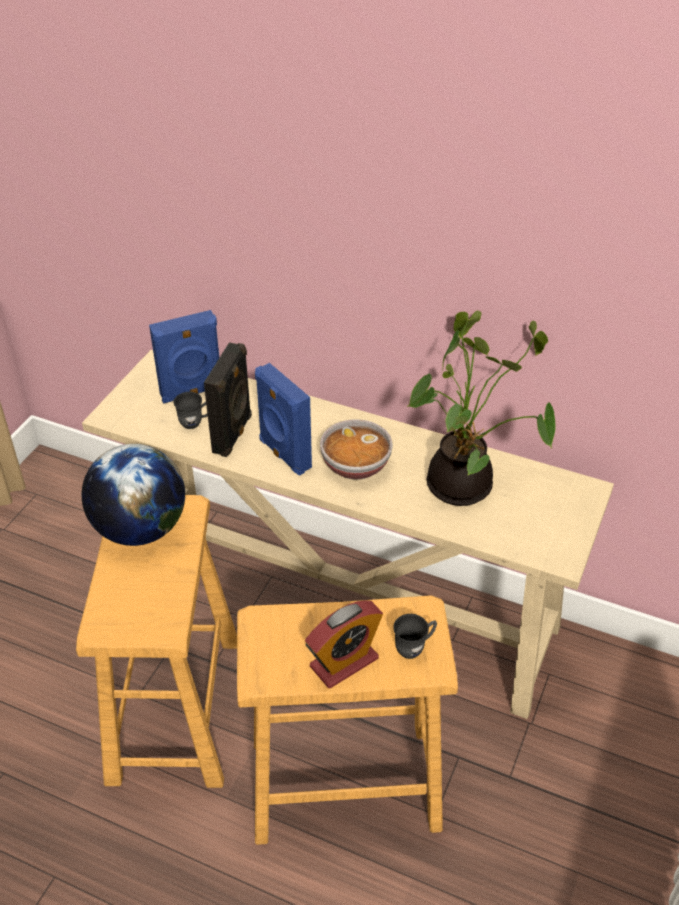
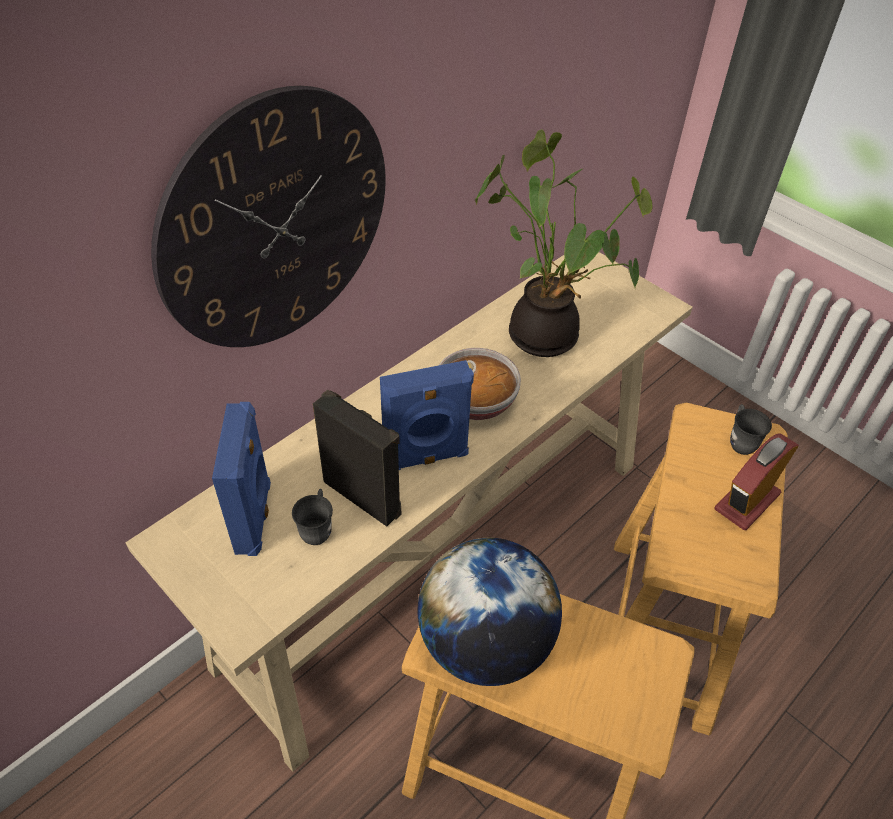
camera: 70 degrees left, 5 degrees up
(287, 230) = (276, 223): none -> wall clock
(344, 662) = (747, 501): alarm clock -> alarm clock turned 120 degrees counterclockwise

